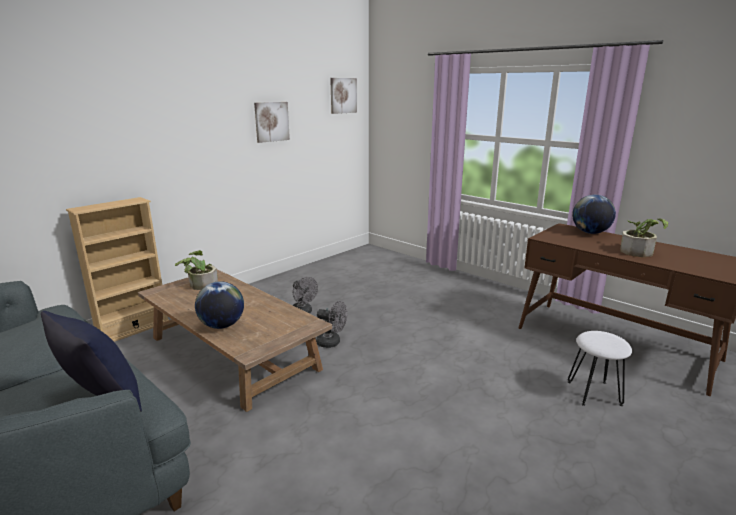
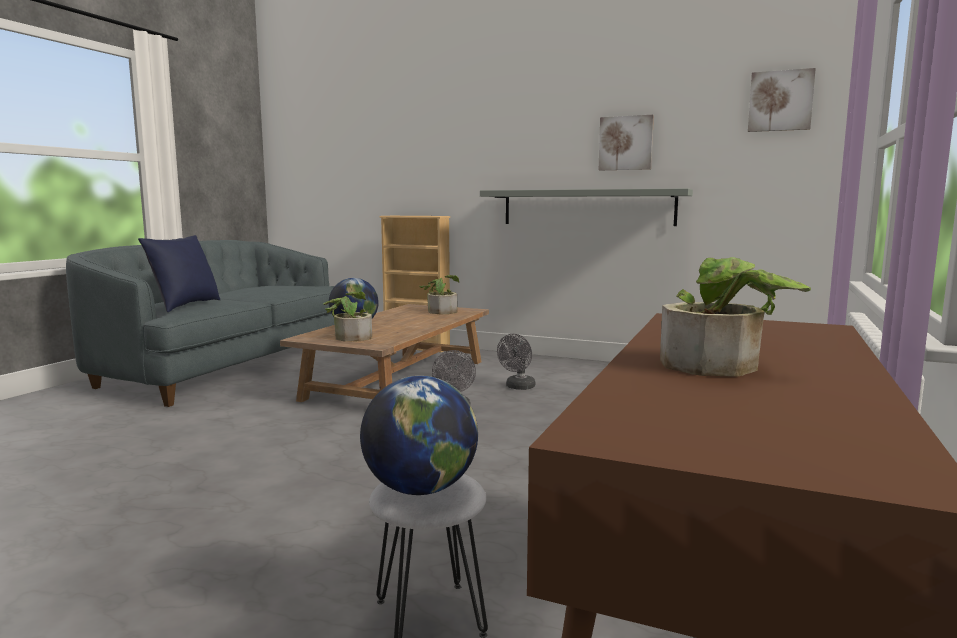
camera: 70 degrees right, 10 degrees down
(252, 171) = (587, 207): none -> grey shelf
(269, 331) = (349, 337): none -> potted plant
(590, 232) = (819, 340): globe -> globe (420, 489)

